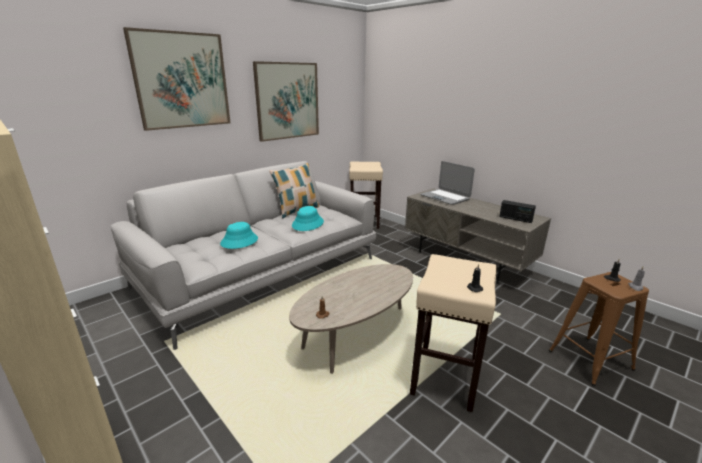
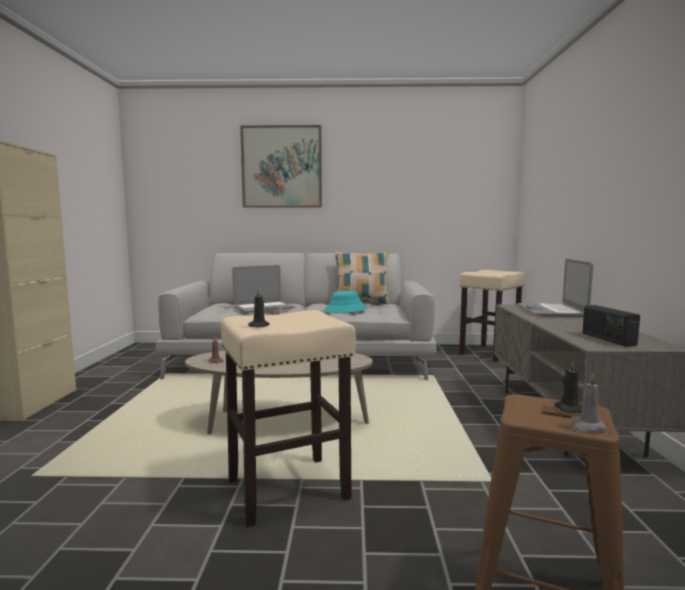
camera: 45 degrees right, 15 degrees down
(239, 241) = (264, 308): turquoise hat -> laptop
(287, 101) = (394, 189): picture -> none

